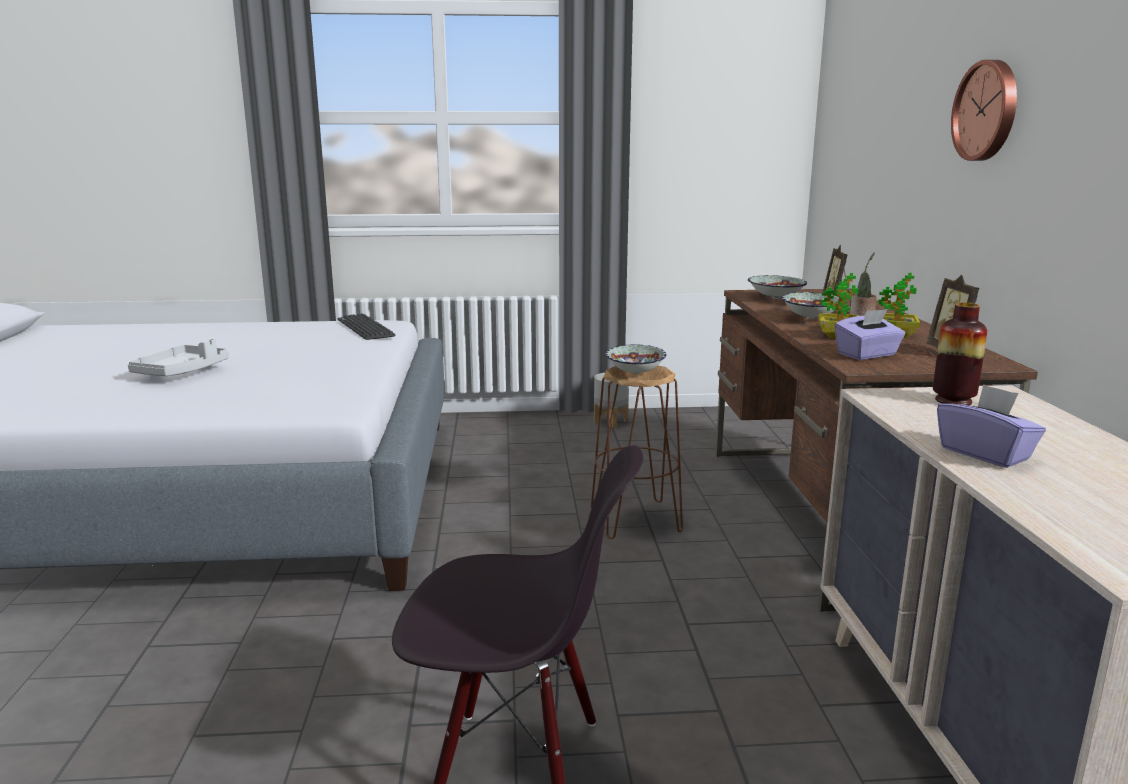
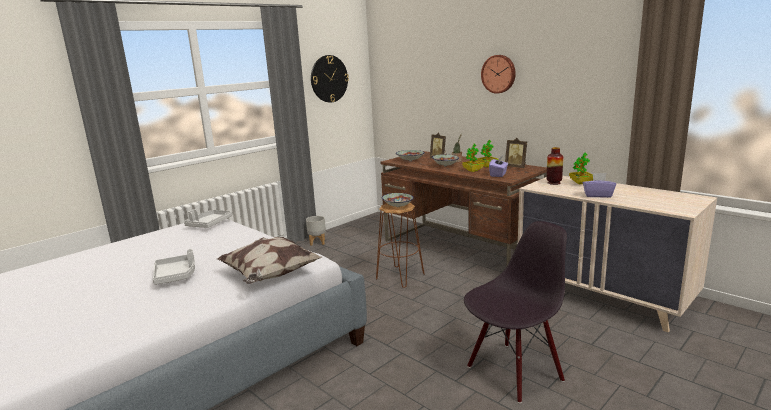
camera: 40 degrees left, 0 degrees up
(247, 407) = (270, 276): none -> pillow
(365, 328) = (209, 224): keyboard -> grey tray
(706, 119) = (329, 79): none -> wall clock
(1026, 419) = (581, 183): none -> potted plant

